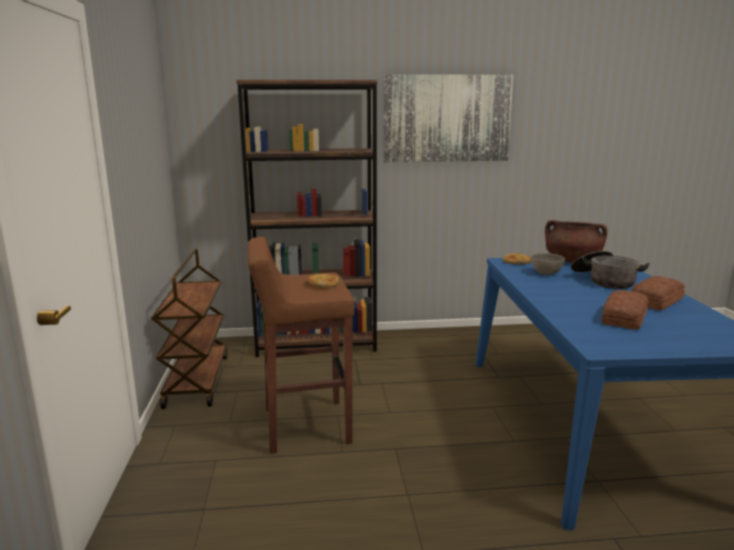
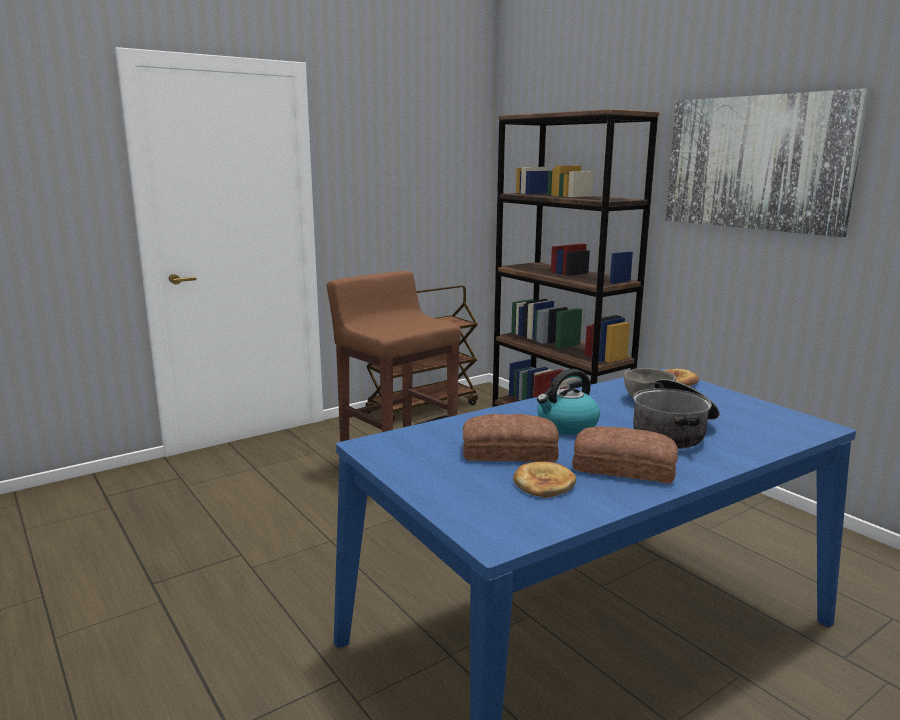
camera: 60 degrees right, 0 degrees up
(322, 284) = (409, 326): bread -> bread (544, 483)
(572, 261) = (751, 407): brown cooking pot -> none
(583, 297) = (566, 426): none -> kettle

